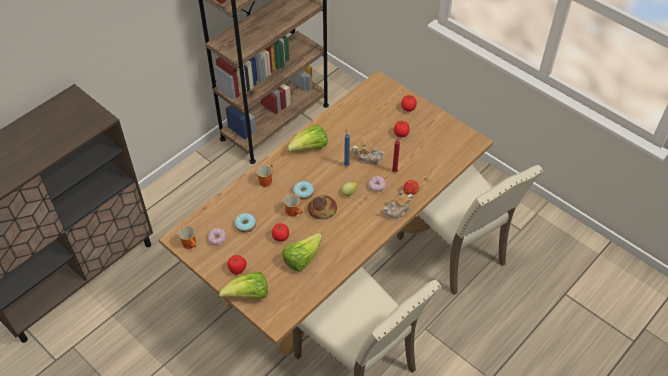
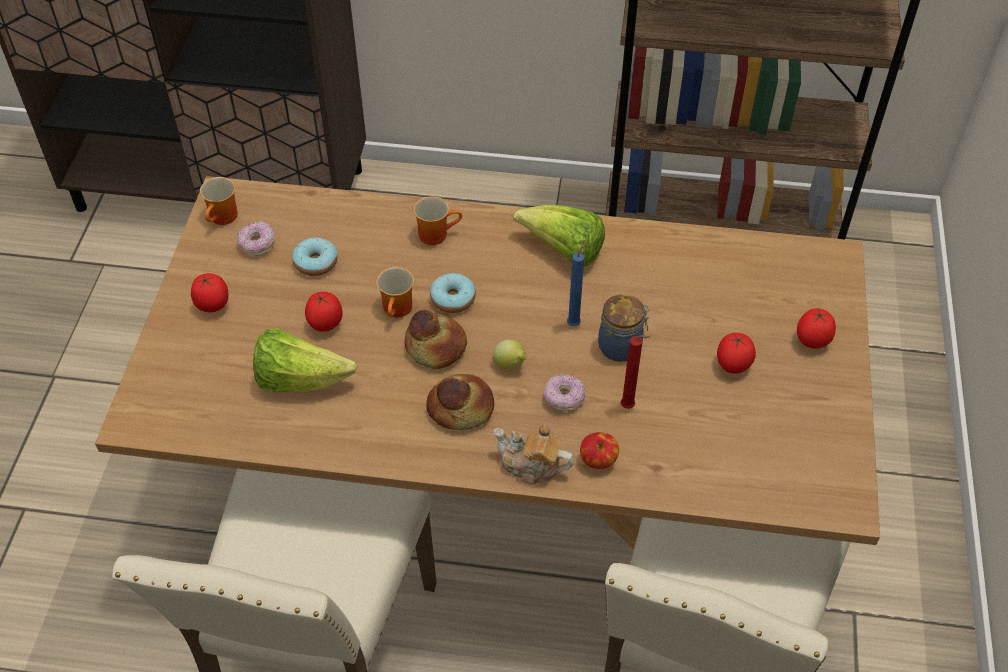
camera: 55 degrees right, 0 degrees up
(248, 295) = (169, 350): lettuce -> none
(357, 217) = (461, 409): none -> bread
(368, 158) = (621, 346): teapot -> jar

